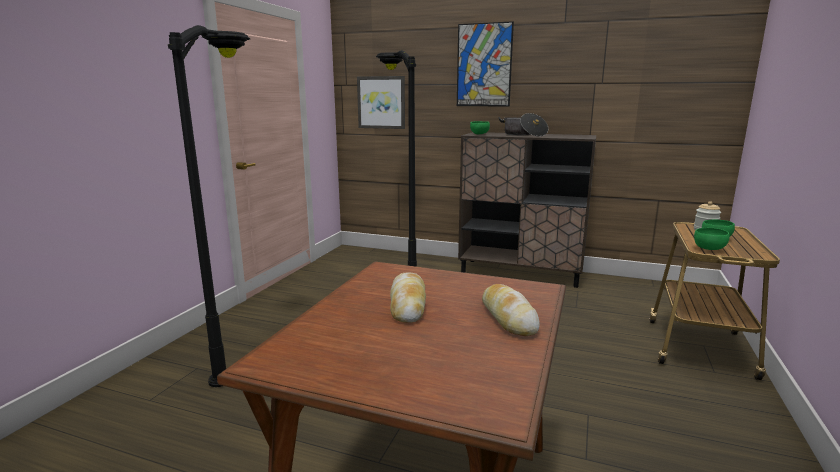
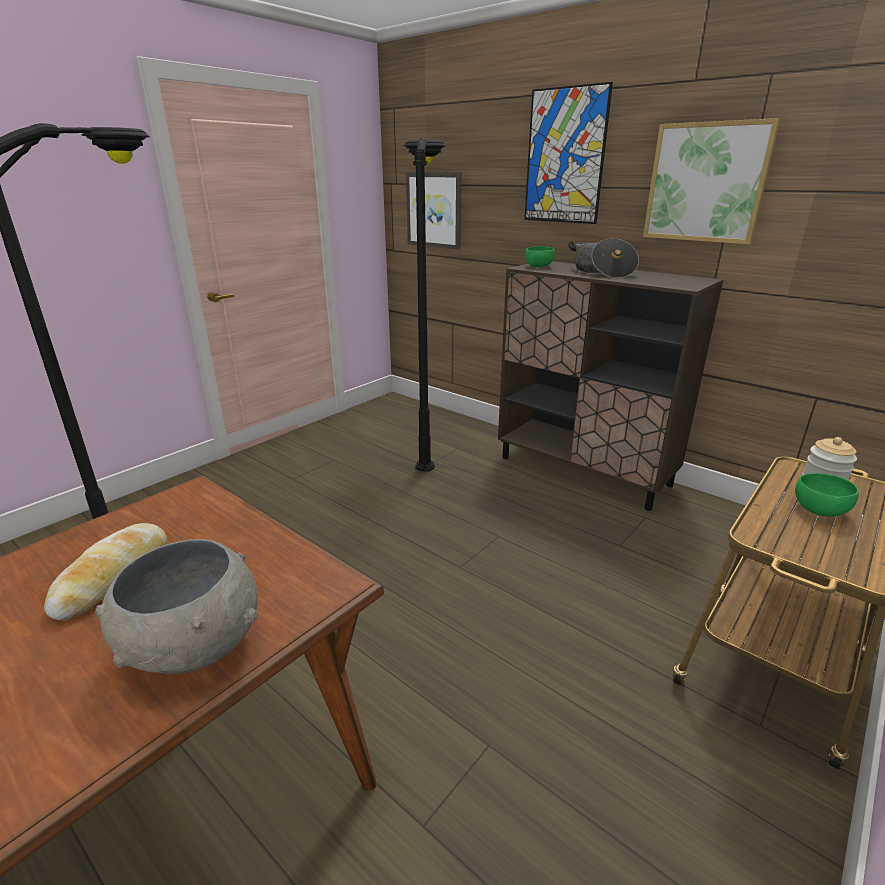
camera: 20 degrees right, 10 degrees up
(508, 317) = (194, 645): bread -> grey bowl
(578, 79) = (706, 183): none -> picture
(709, 249) = (774, 536): green bowl -> none

